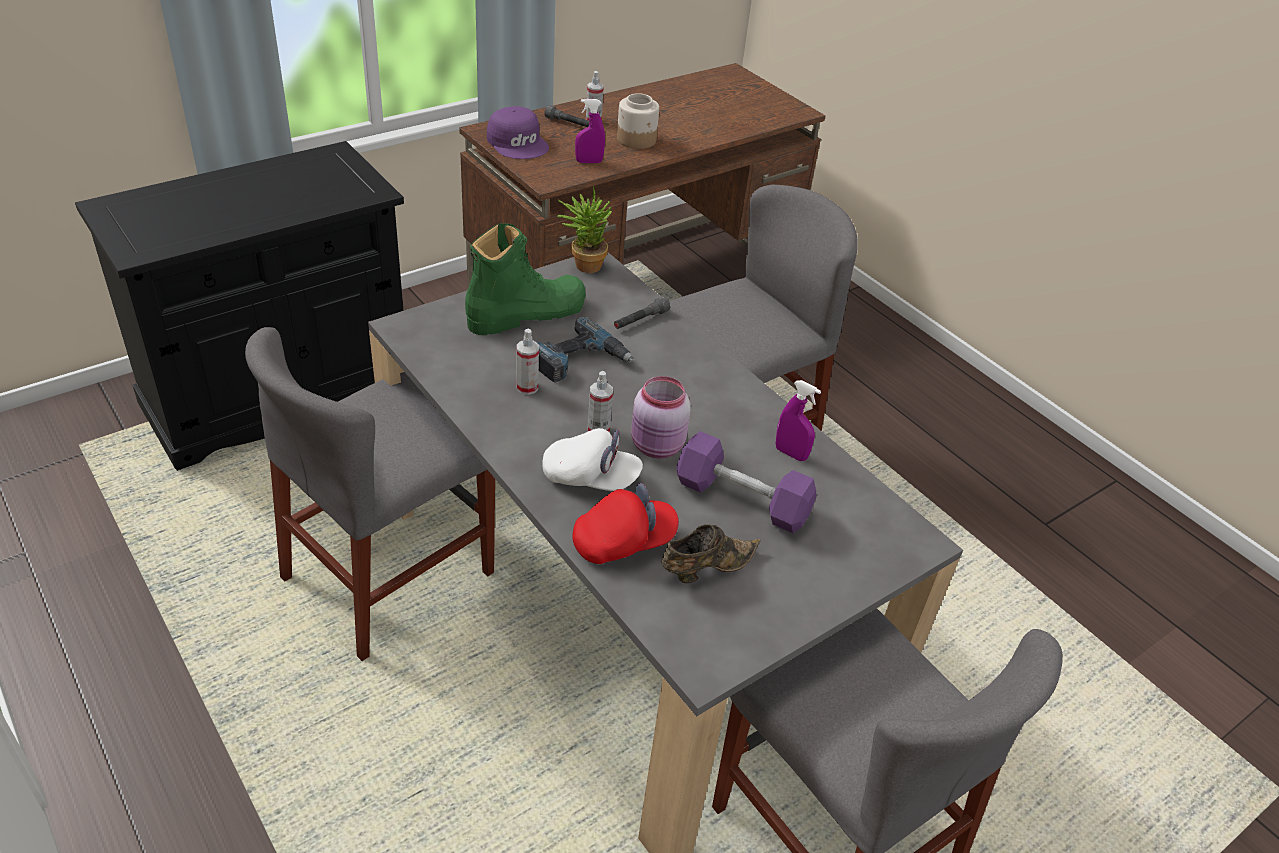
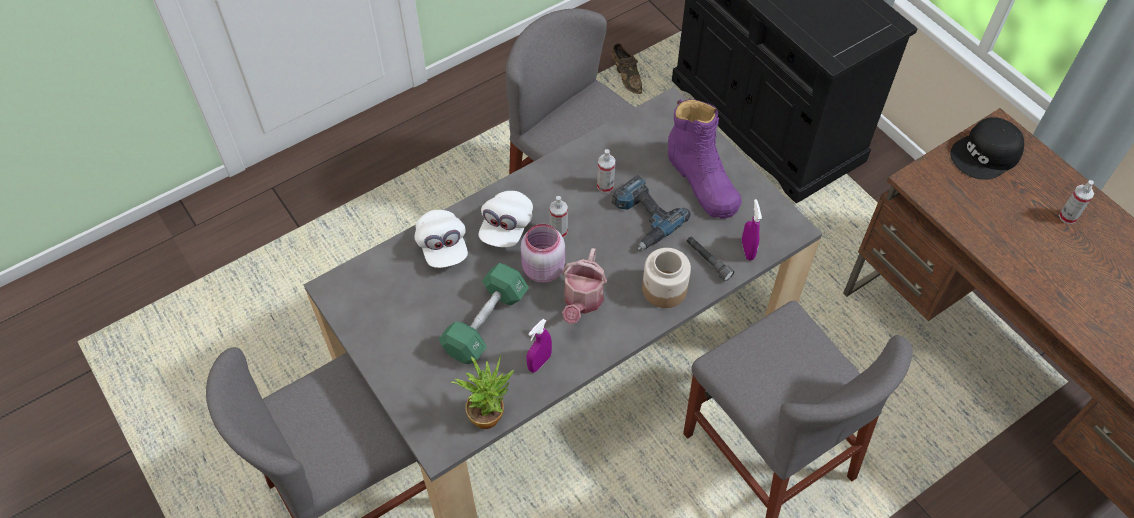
camera: 95 degrees right, 15 degrees up
(518, 142) = (986, 155): purple cap -> black cap
(526, 314) = (702, 181): green boot -> purple boot
(569, 124) = (1048, 195): grey flashlight -> none
(583, 264) = (788, 218): potted plant -> potted plant (489, 412)
(589, 162) = (969, 214): purple spray bottle -> purple spray bottle (747, 250)
(624, 542) = (442, 247): red cap -> white cap
(637, 140) = (1039, 256): jar -> jar (664, 290)
(702, 415) = (582, 302): none -> watering can
(705, 568) = (416, 294): brown shoe -> brown shoe (626, 77)
(742, 499) = (485, 323): purple dumbbell -> green dumbbell

